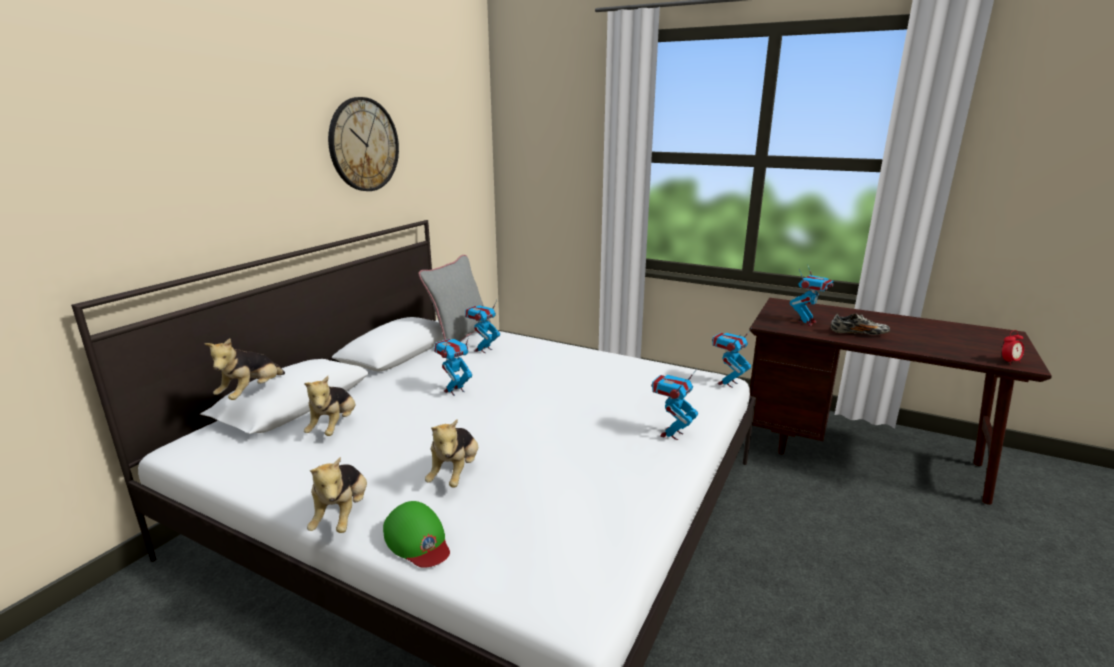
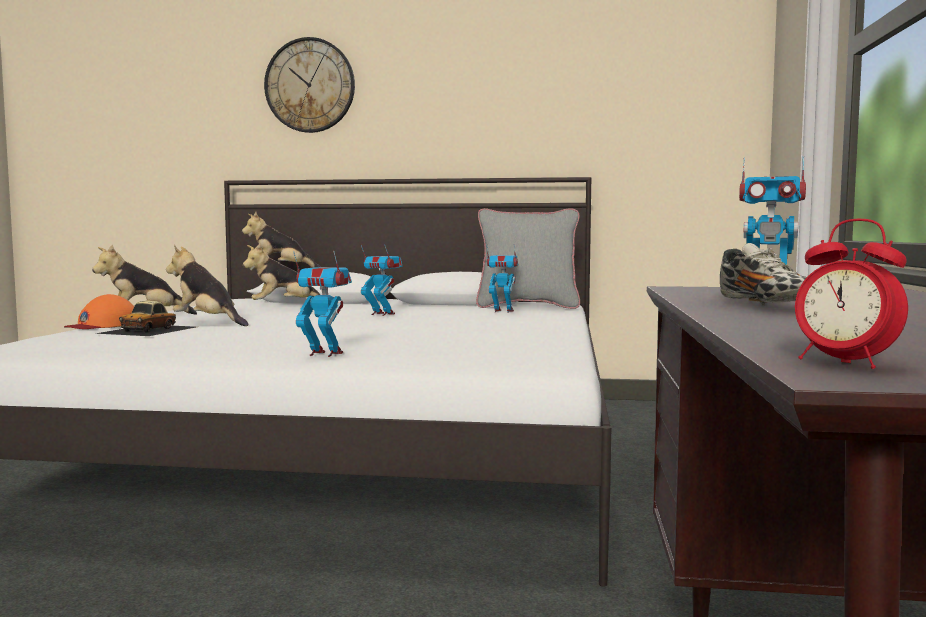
camera: 70 degrees right, 15 degrees down
(363, 145) = (512, 86): wall clock -> wall clock (310, 85)
(417, 540) = (103, 325): green cap -> orange cap
(455, 474) = (207, 323): plush toy -> plush toy turned 45 degrees clockwise
(519, 503) = (149, 330): none -> toy car
(727, 383) = (540, 366): toy robot -> none

